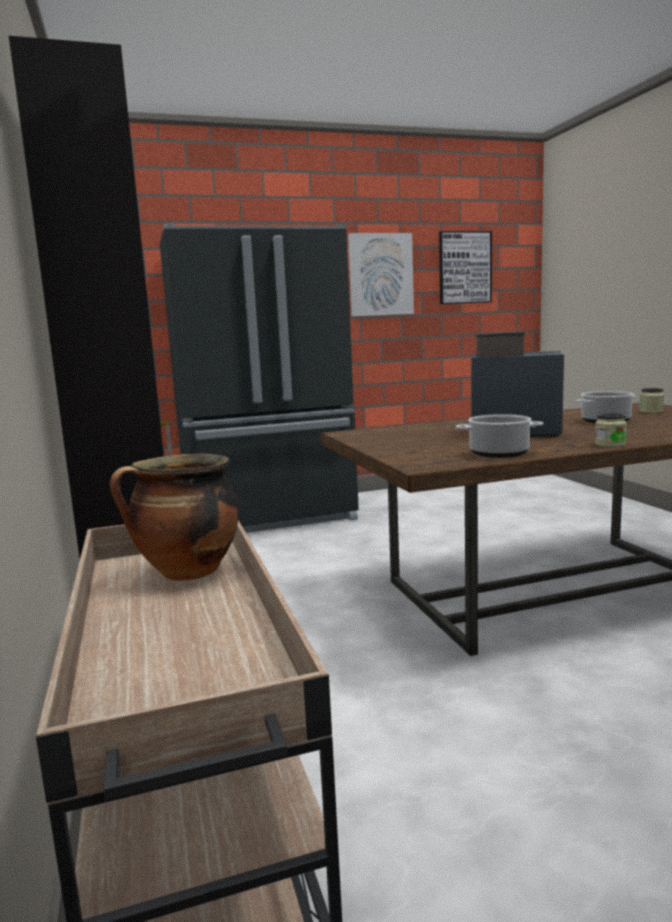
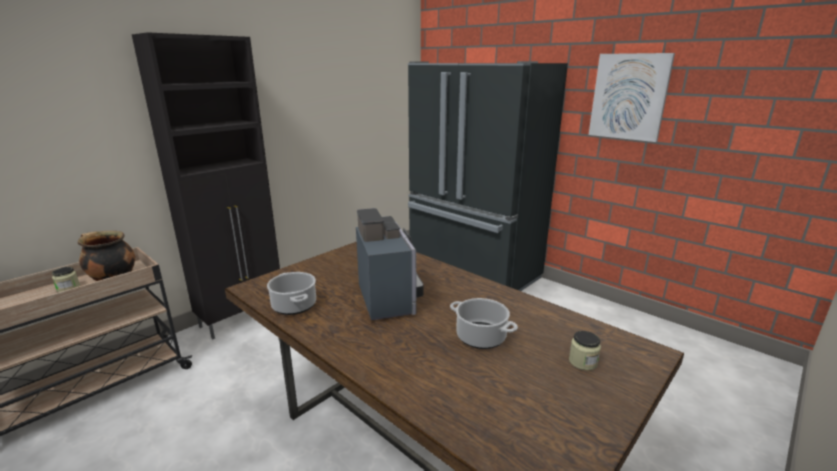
camera: 60 degrees right, 10 degrees up
(464, 268) = (746, 96): picture -> none
(610, 445) = (339, 349): jar -> jar (68, 288)

